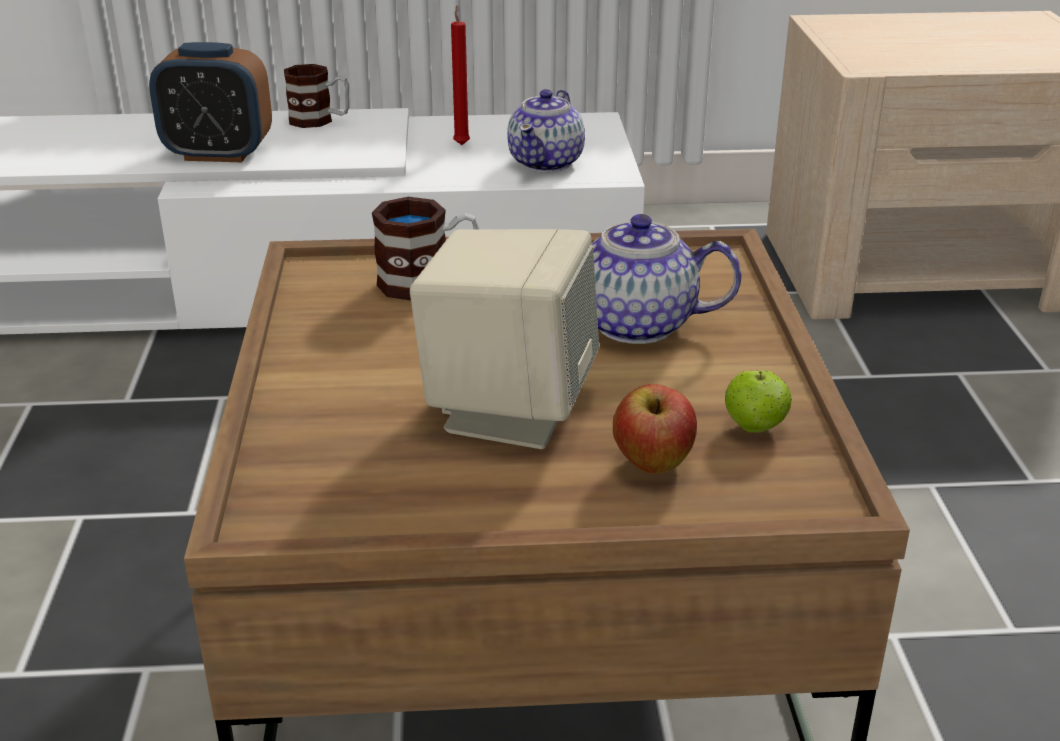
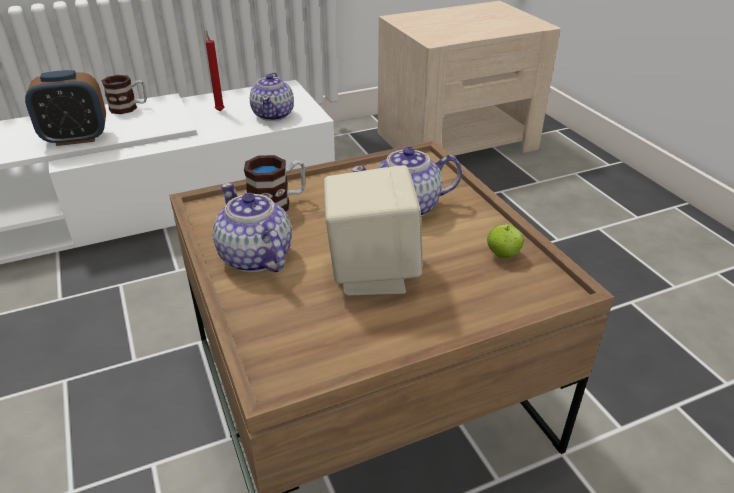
camera: 20 degrees left, 5 degrees up
(342, 352) = (255, 258): none -> teapot
(652, 465) = (467, 289): apple -> none

